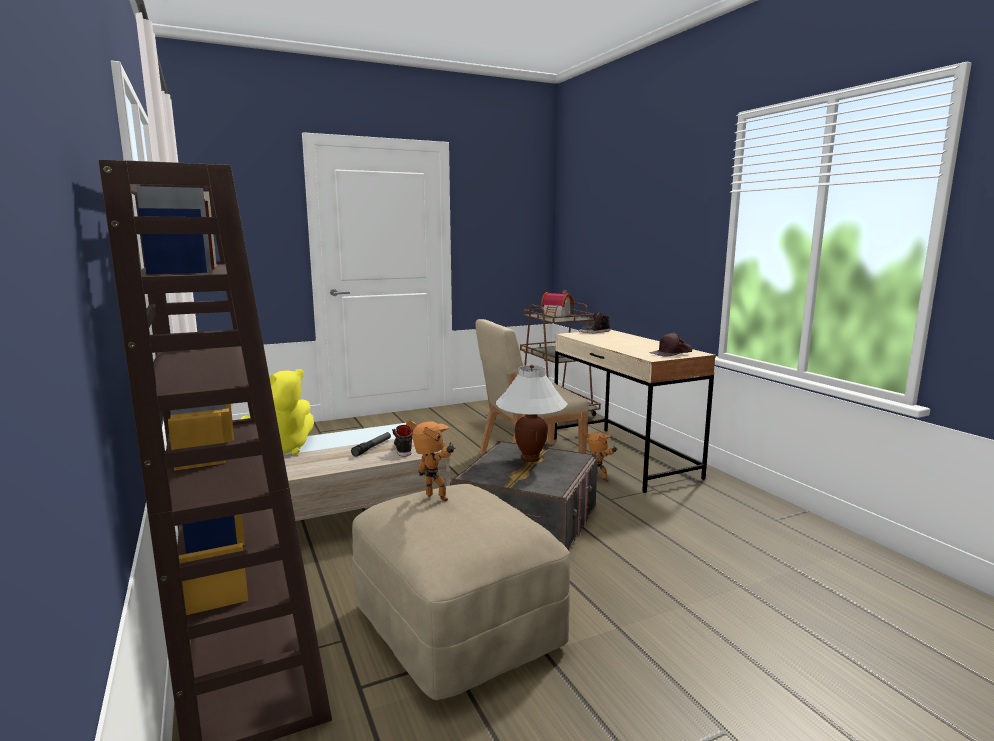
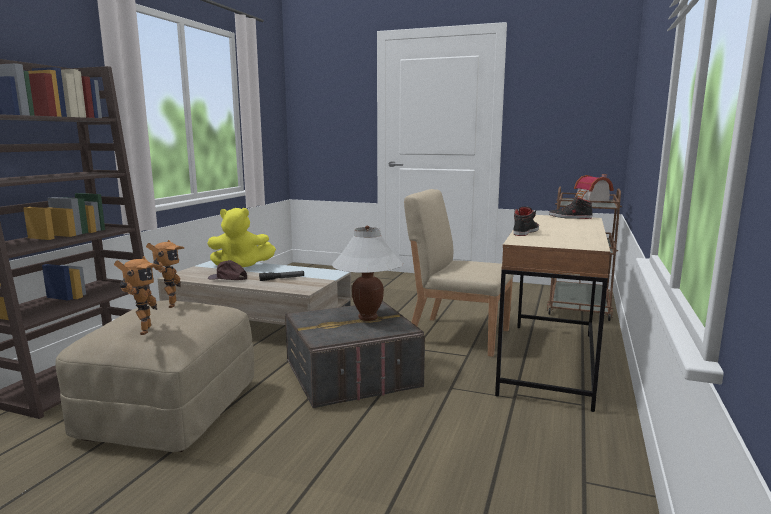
camera: 45 degrees right, 0 degrees up
(403, 448) = (296, 284): black shoe -> black shoe (525, 232)
(599, 480) = (478, 371): toy robot -> toy robot (142, 331)
(671, 353) = (559, 242): brown cap -> brown cap (228, 278)

